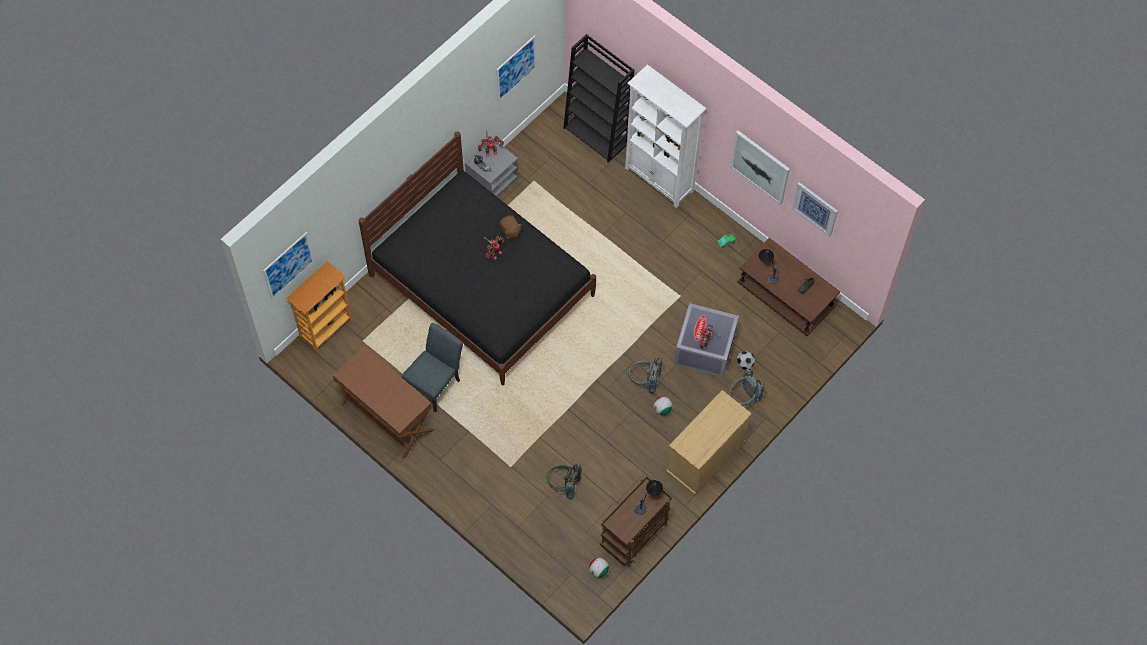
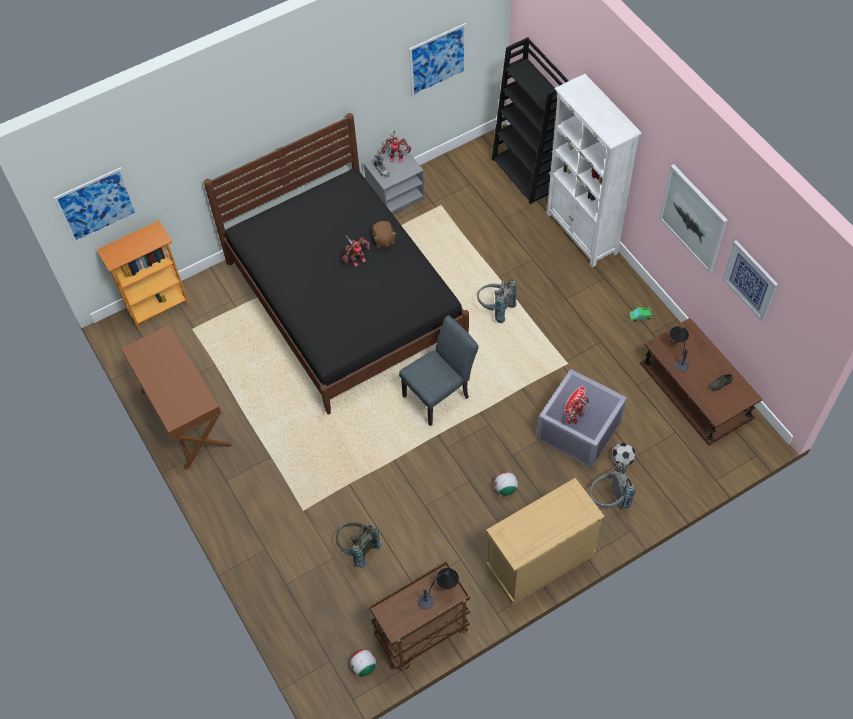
camera: 20 degrees right, 5 degrees down
(436, 383) = (254, 394): grey chair -> grey chair (440, 394)
(644, 381) = (494, 450): grey backpack -> grey backpack (495, 309)

